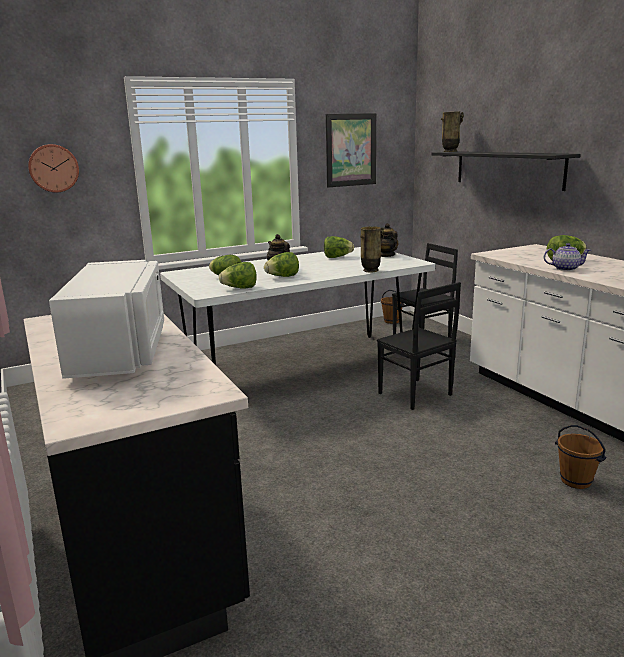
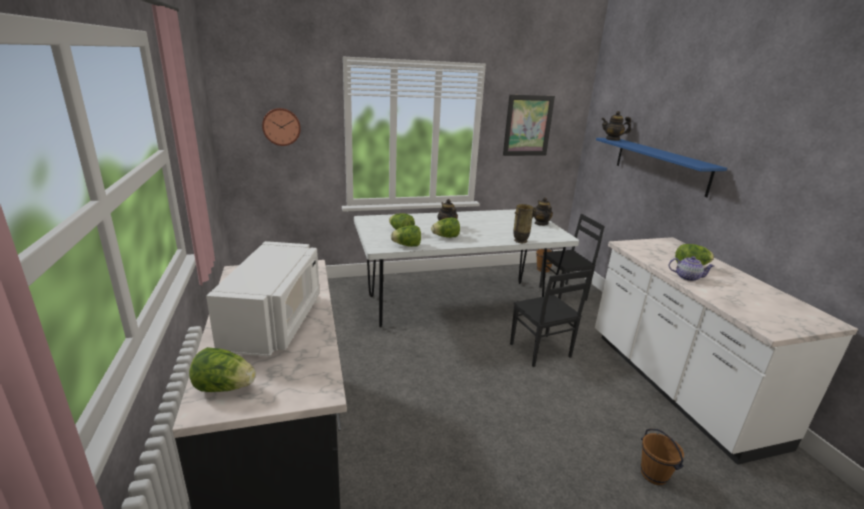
camera: 10 degrees right, 5 degrees up
(337, 257) = (499, 219): lettuce -> lettuce (225, 387)
(450, 151) = (613, 139): vase -> teapot
(508, 169) = (660, 165): black shelf -> blue shelf

